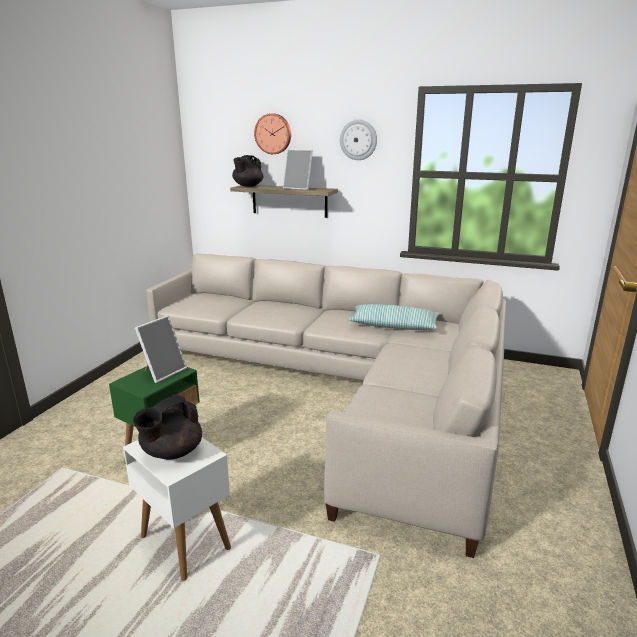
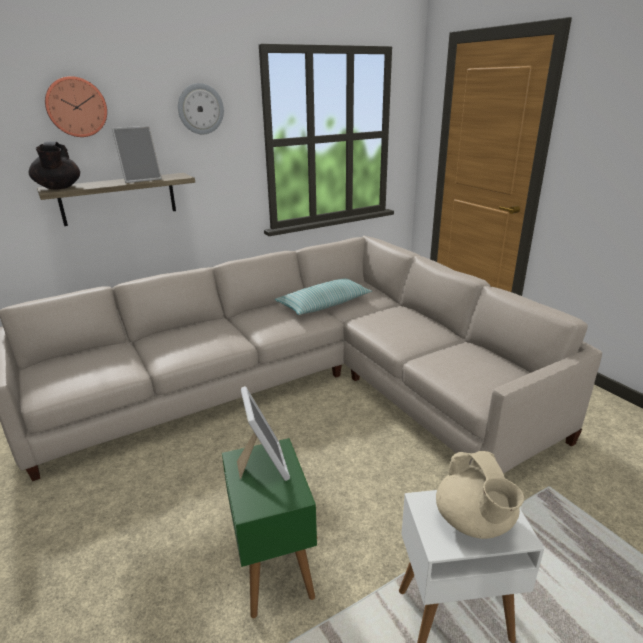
camera: 50 degrees left, 5 degrees up
(171, 452) = (474, 522): black teapot -> beige teapot

